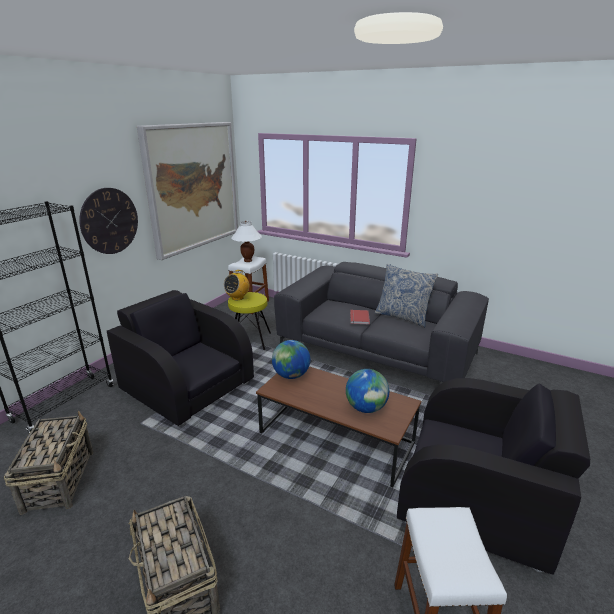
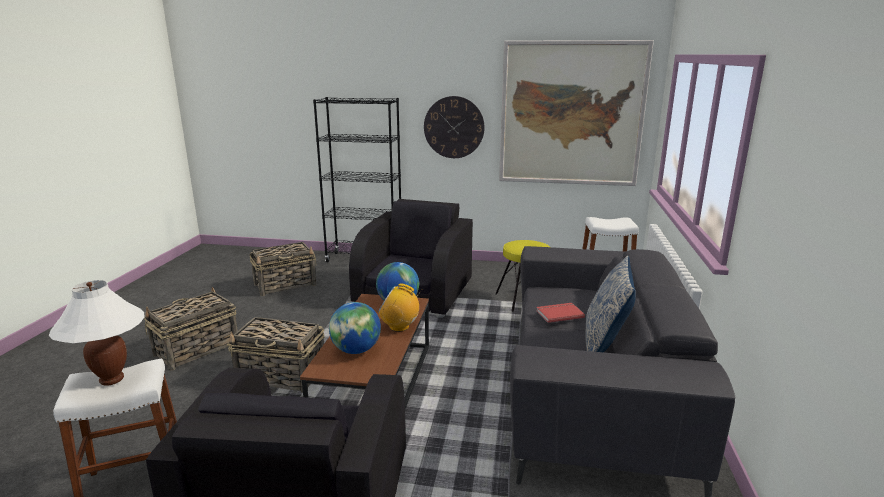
camera: 70 degrees right, 5 degrees down
(237, 298) = (521, 242): radio -> radio (399, 327)
(248, 261) = (611, 221): white table lamp -> white table lamp (111, 379)
(290, 498) = (282, 376): none -> basket

